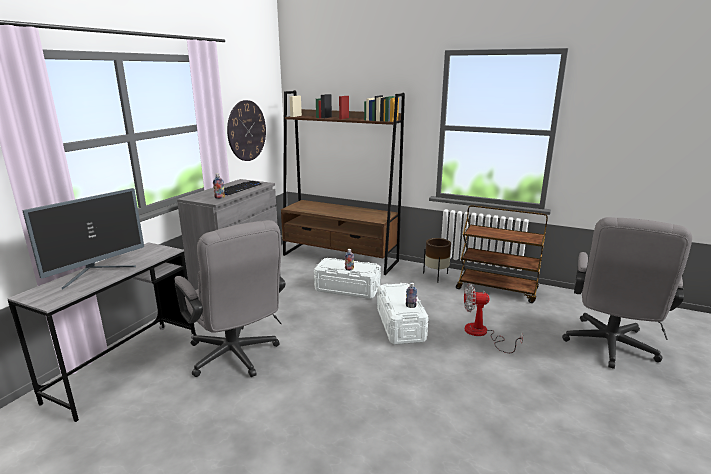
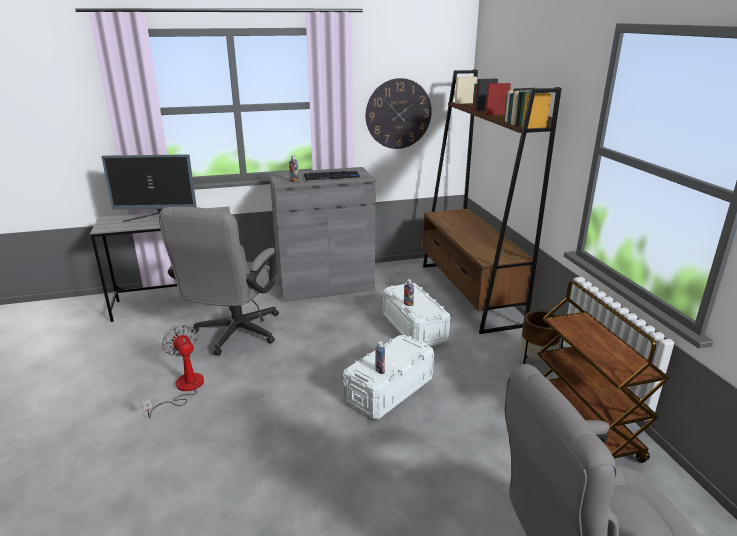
camera: 50 degrees right, 5 degrees up
(482, 334) = (448, 456): fan -> fan (183, 389)

